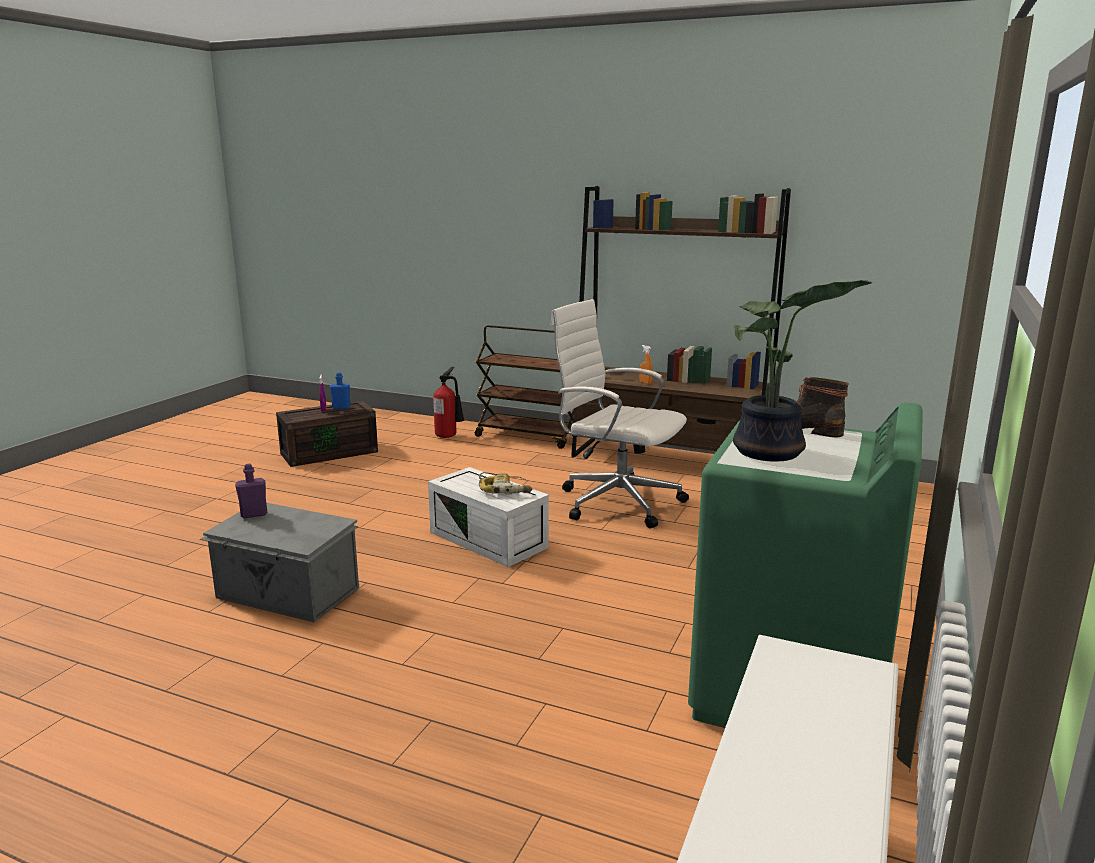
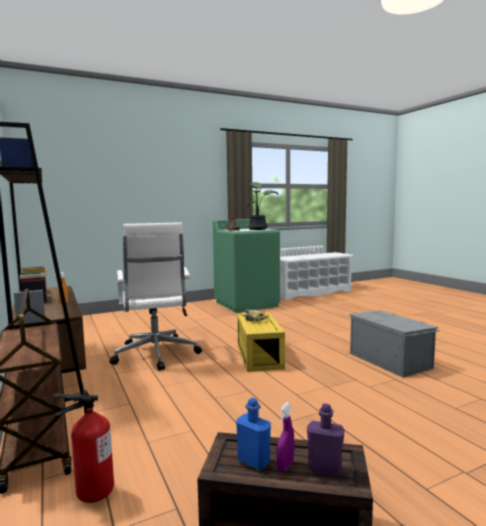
camera: 140 degrees left, 10 degrees down
(254, 514) = (407, 326): purple bottle -> purple bottle (325, 469)
(490, 540) = (258, 356): white storage box -> yellow storage box

